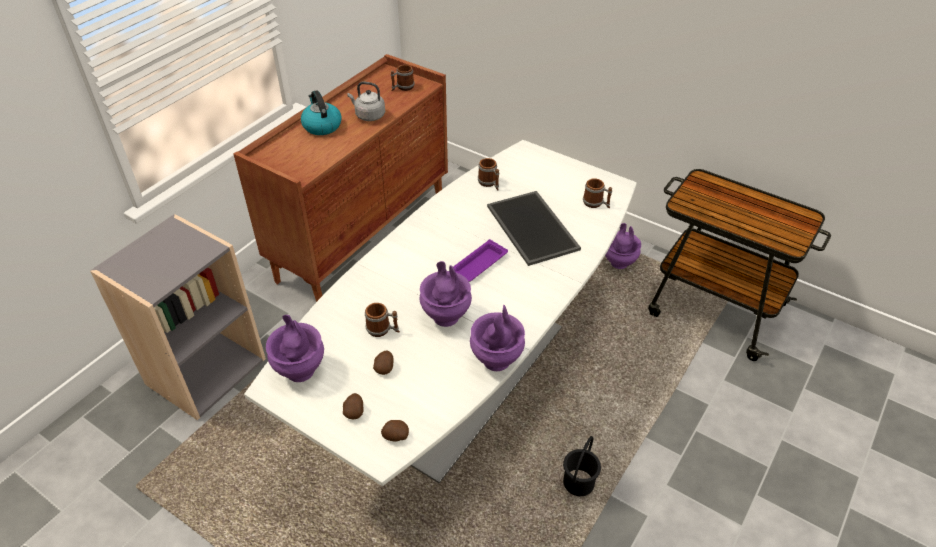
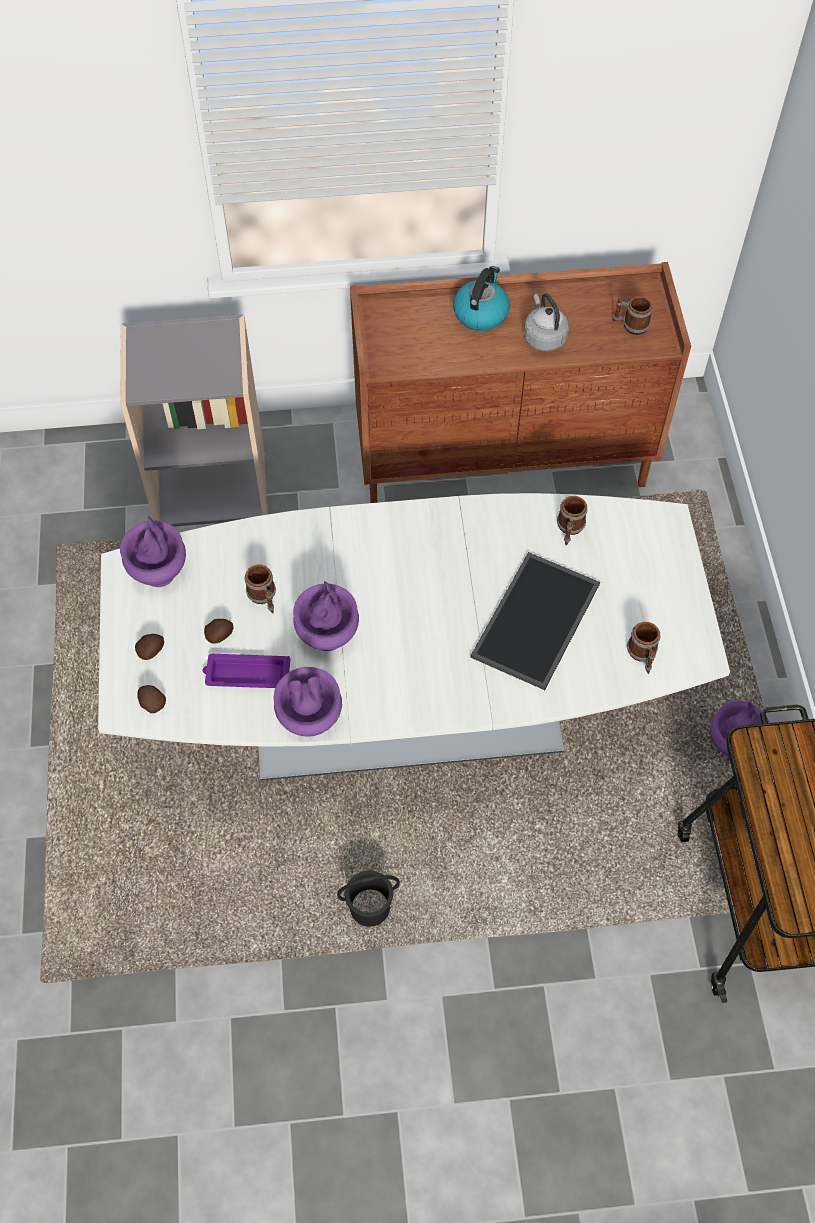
camera: 50 degrees right, 15 degrees up
(478, 265) = (427, 612): purple tray -> purple tray (246, 674)

